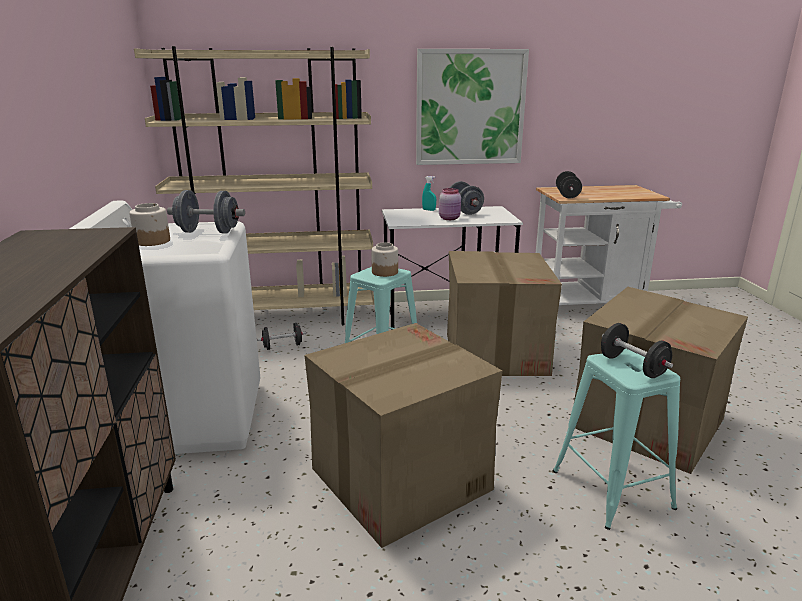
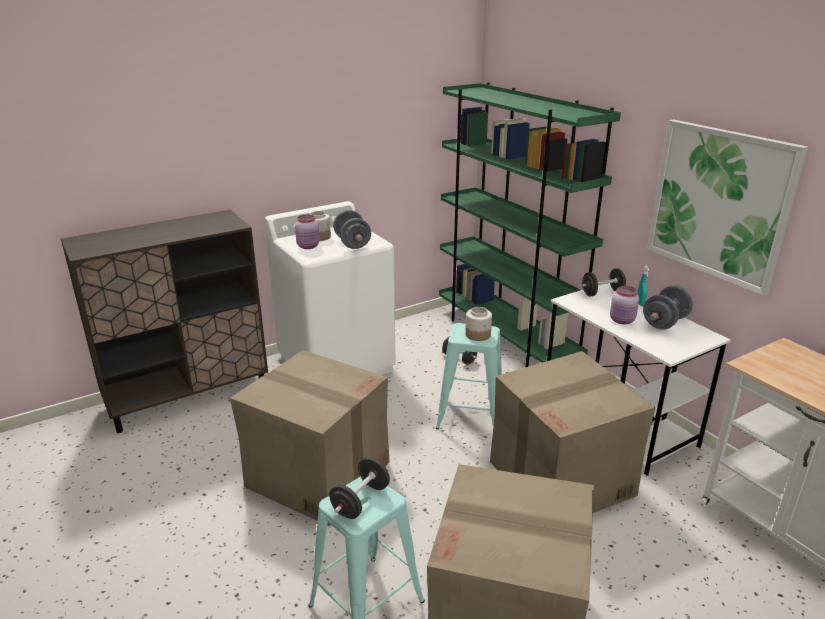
camera: 65 degrees right, 5 degrees up
(173, 248) = (309, 246): none -> pink jar
(280, 317) = (506, 338): beige bookcase -> green bookcase
(567, 195) = (770, 364): black dumbbell -> black dumbbell (602, 293)

